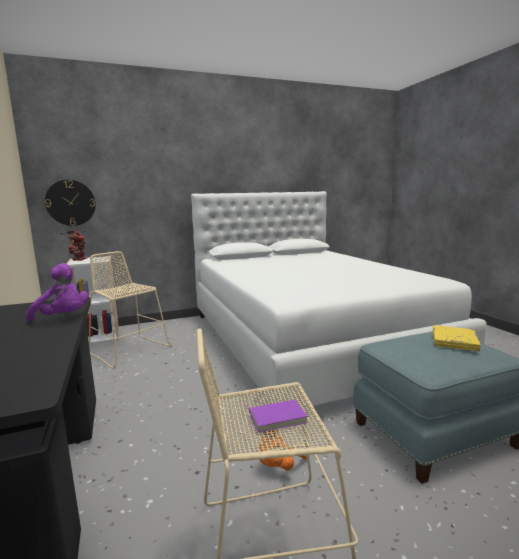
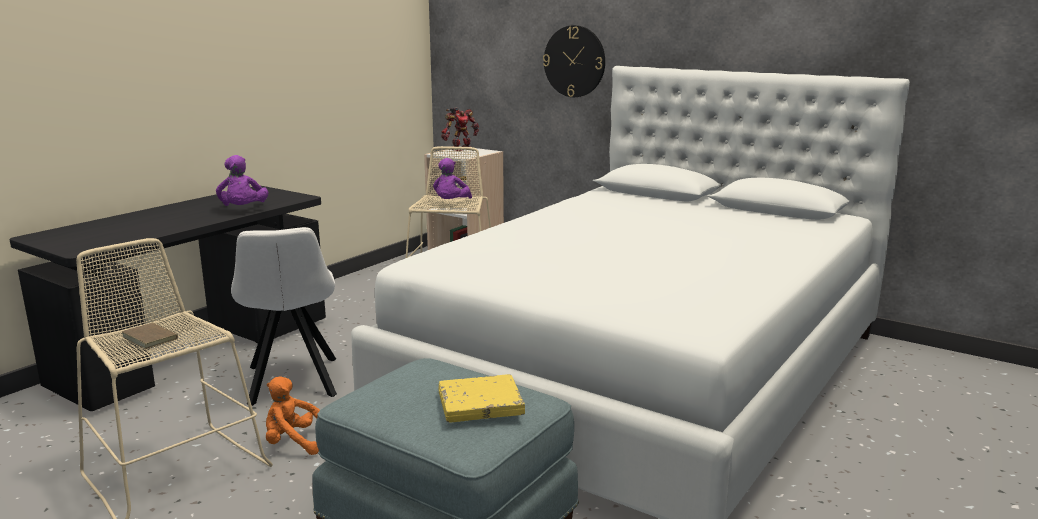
camera: 55 degrees right, 5 degrees up
(71, 203) = (471, 68): wall clock -> wall clock (574, 61)
(127, 289) = (451, 203): none -> purple plush toy
(176, 442) = (293, 381): none -> white chair
(276, 417) = (152, 338): purple book -> brown book

